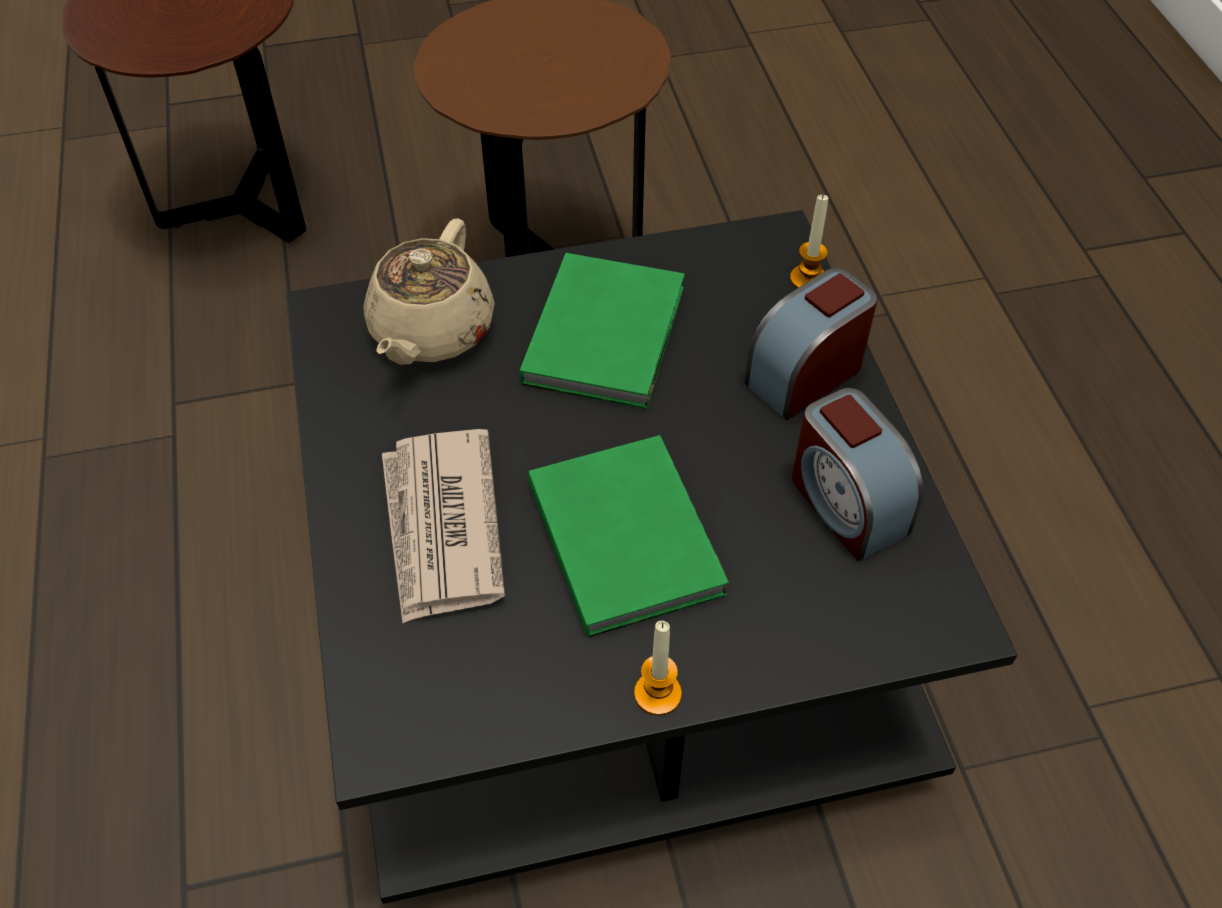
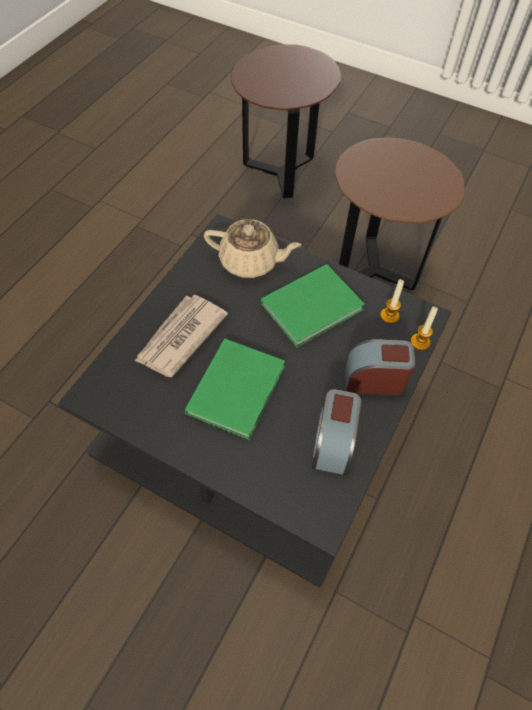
camera: 40 degrees right, 5 degrees up
(431, 331) = (250, 262): beige teapot -> beige teapot turned 135 degrees counterclockwise
(657, 694) = (187, 454): candle -> candle (389, 316)

